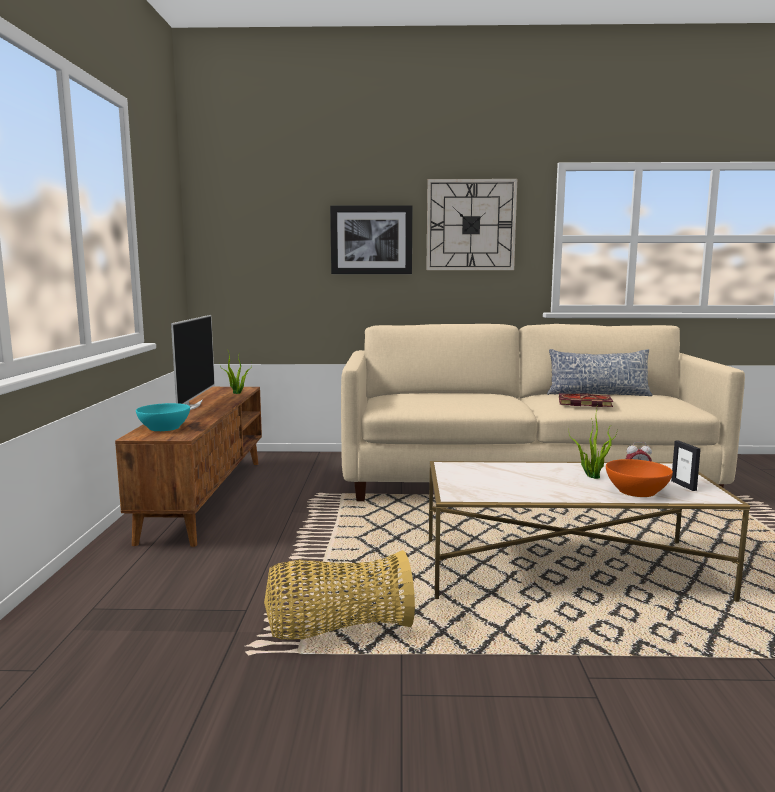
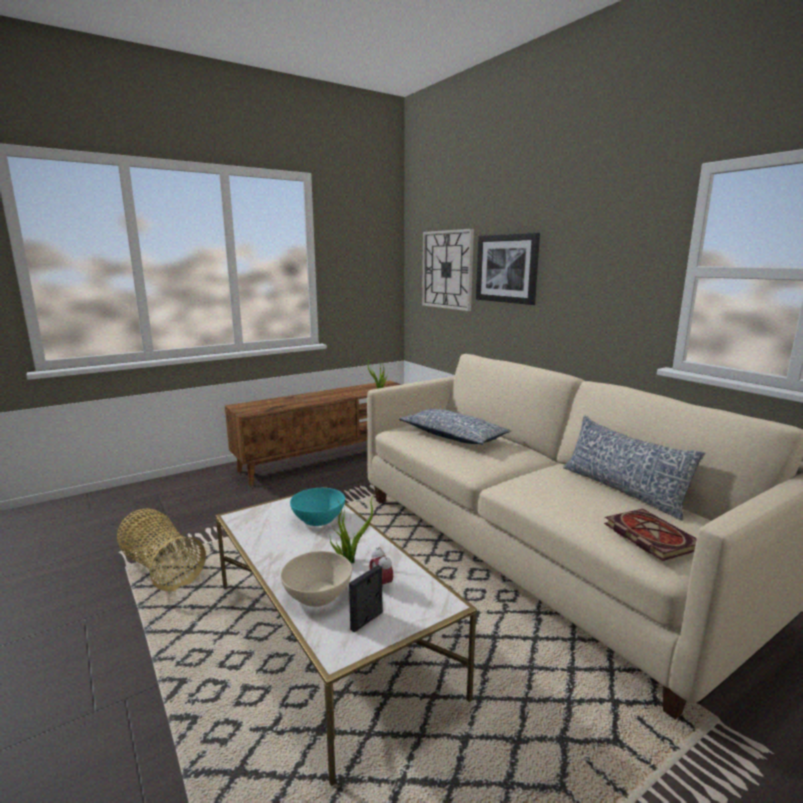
camera: 55 degrees right, 5 degrees up
(164, 428) = (262, 404): turquoise bowl -> turquoise bowl (318, 518)
(192, 406) = (325, 393): television -> none
(437, 398) = (453, 436): none -> pillow
(470, 225) = (591, 253): wall clock -> wall clock (447, 269)
(583, 403) = (546, 491): book -> book (648, 536)
(636, 491) = (317, 594): orange bowl -> beige bowl

